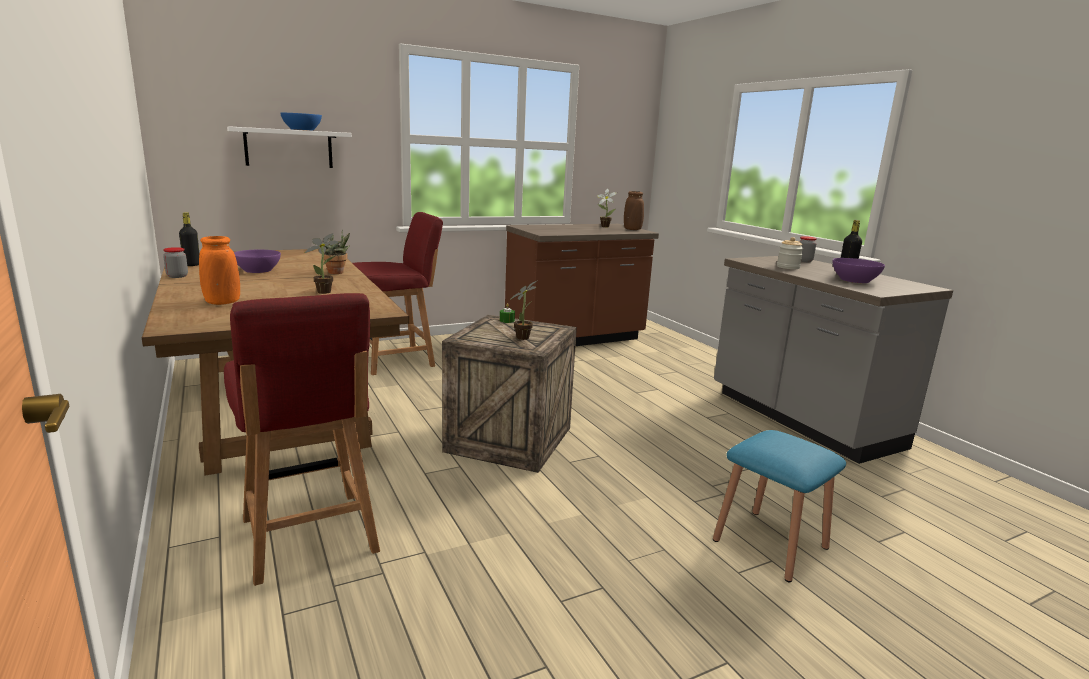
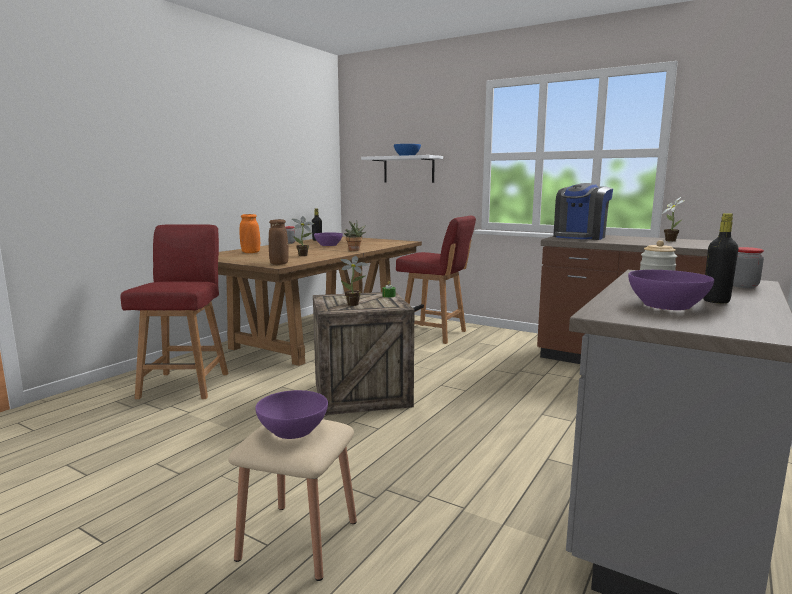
camera: 60 degrees right, 5 degrees down
(309, 537) = (185, 384): red chair -> red chair turned 150 degrees clockwise
(546, 229) = (580, 237): none -> coffee machine
(632, 229) = (691, 244): brown vase -> brown vase (279, 264)
(770, 544) = (298, 539): blue stool -> beige stool
(790, 445) = (293, 430): none -> purple bowl

